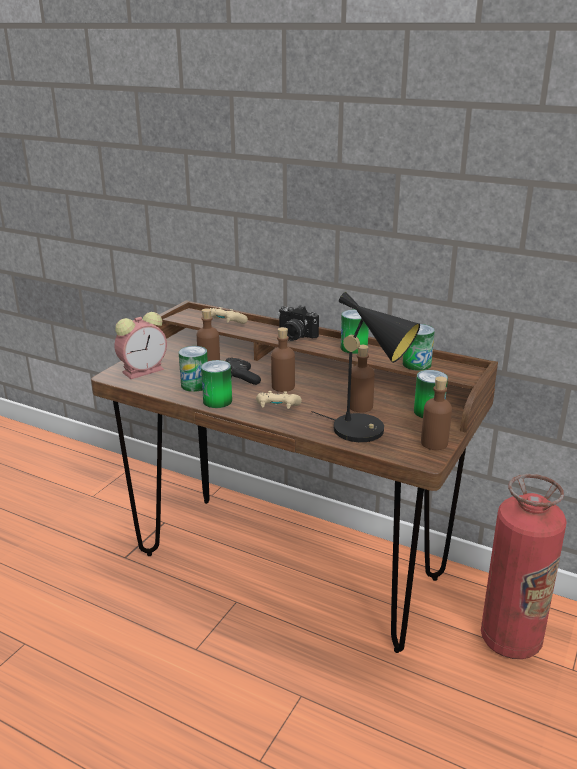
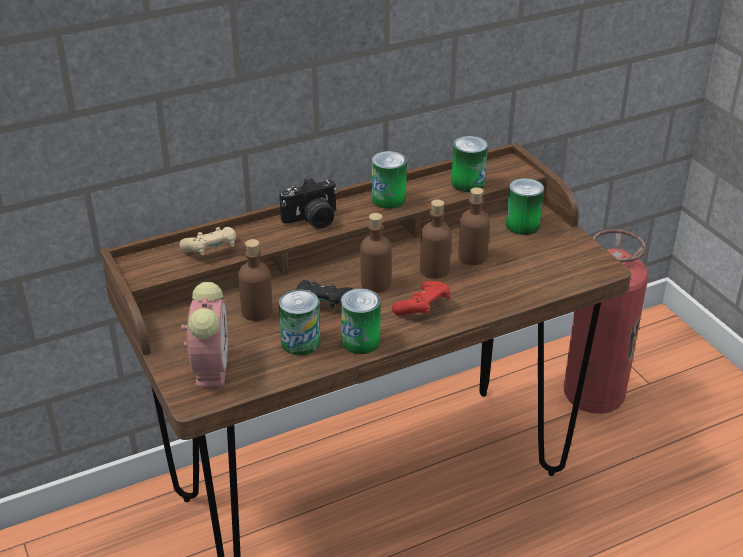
camera: 55 degrees left, 10 degrees up
(277, 409) = (423, 308): beige game controller -> red game controller
(366, 431) = (525, 275): black table lamp -> none
(434, 443) = (581, 250): brown bottle -> brown bottle (434, 270)

